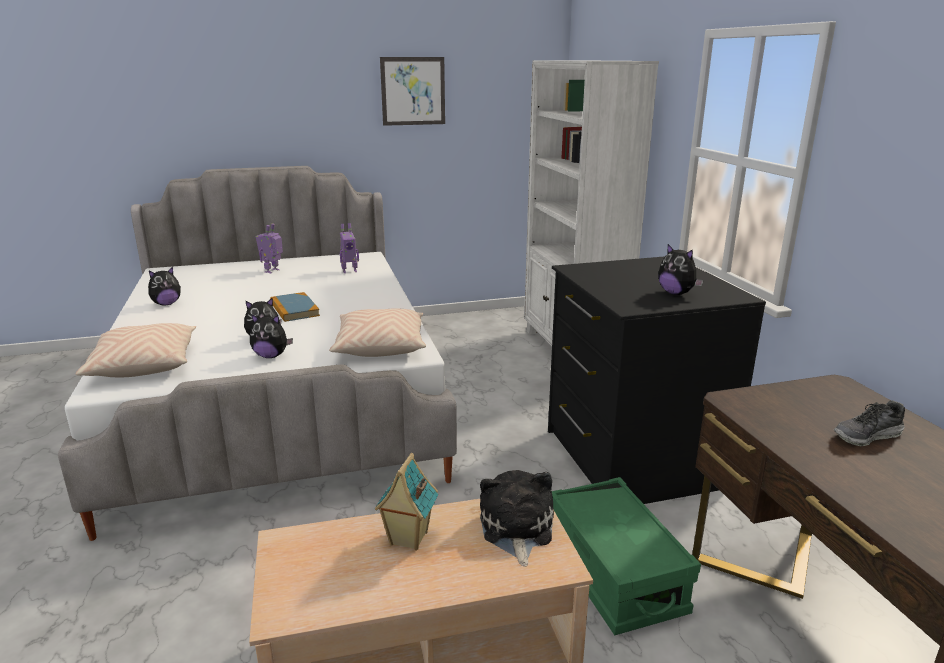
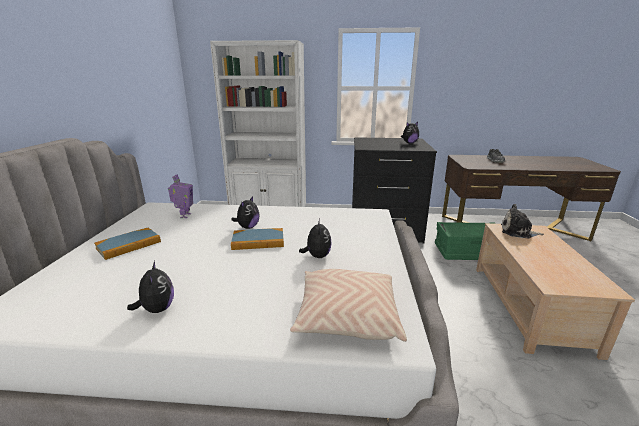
camera: 70 degrees left, 0 degrees up
(271, 356) = (356, 255): plush toy -> plush toy (248, 227)
(272, 271) = (129, 245): toy robot -> book
(380, 346) = (358, 220): beige pillow -> none
(407, 539) = (534, 254): toy house -> none
(413, 91) = (116, 61): picture -> none

